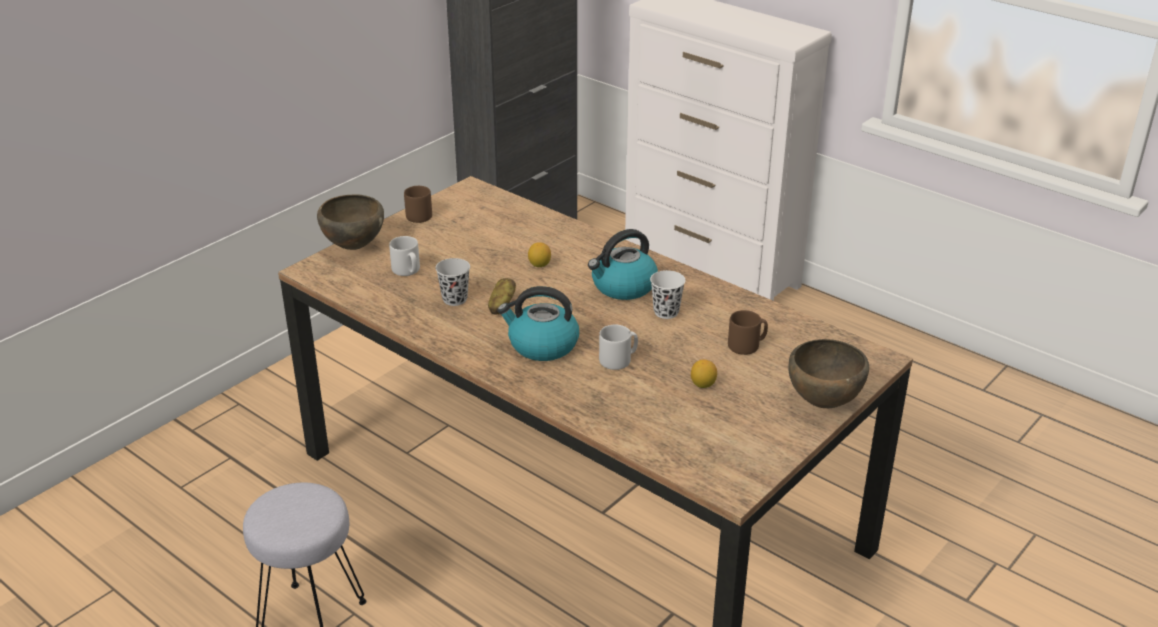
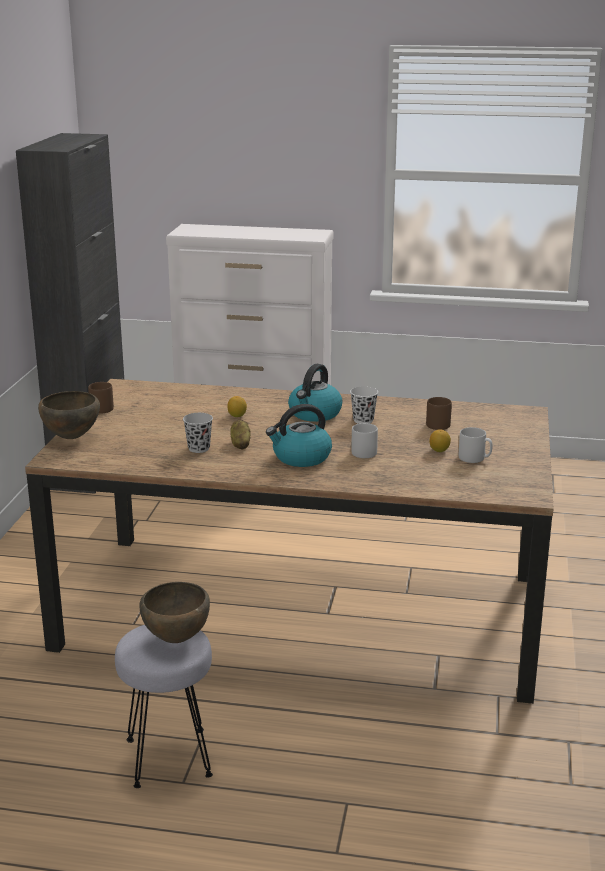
camera: 30 degrees left, 10 degrees down
(407, 271) = (137, 441): grey mug -> grey mug (474, 458)
(823, 403) = (526, 441): brown bowl -> brown bowl (177, 639)

